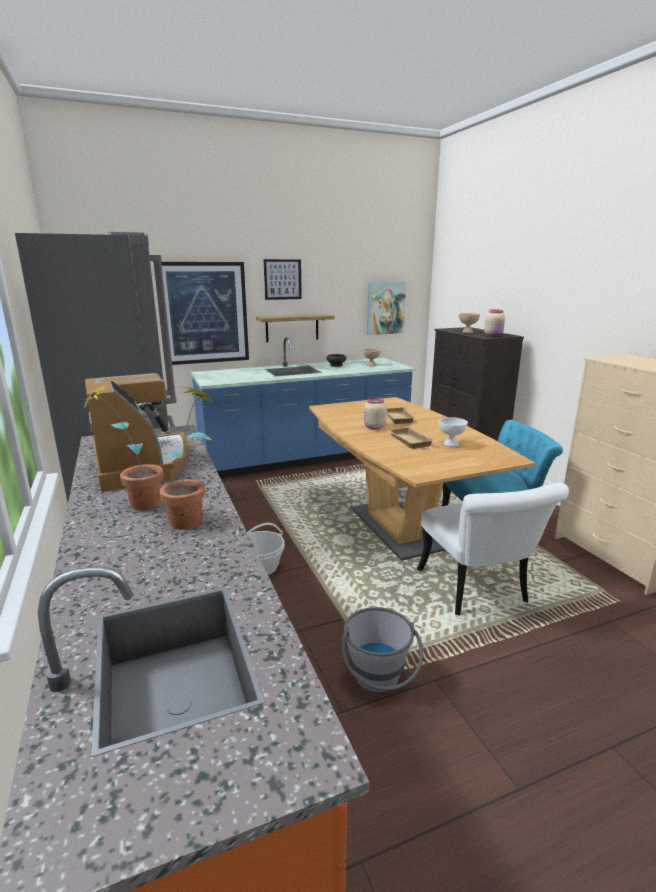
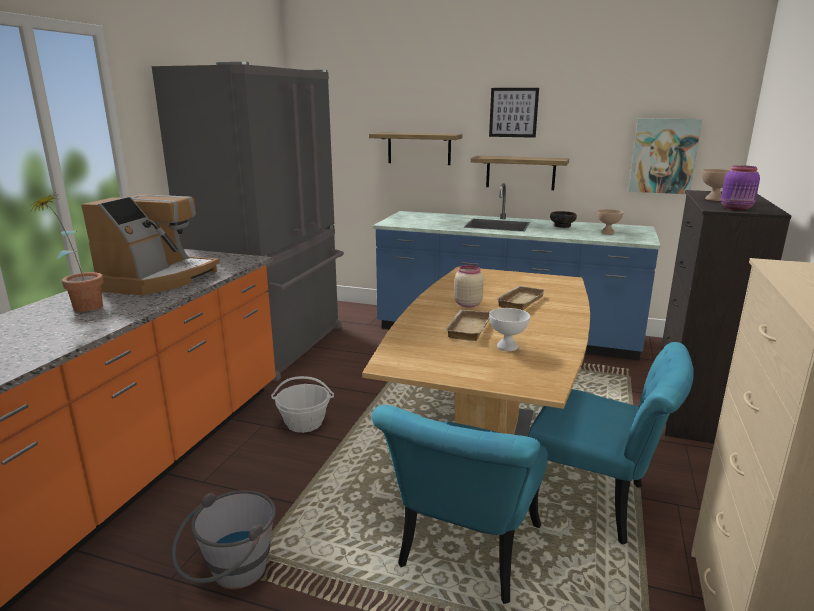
camera: 40 degrees right, 0 degrees up
(194, 517) = (81, 326): potted plant -> none
(204, 313) = (419, 148): picture -> shelf
(478, 591) = (464, 556): white chair -> turquoise chair
(493, 335) = (737, 208): beige jar -> purple jar

